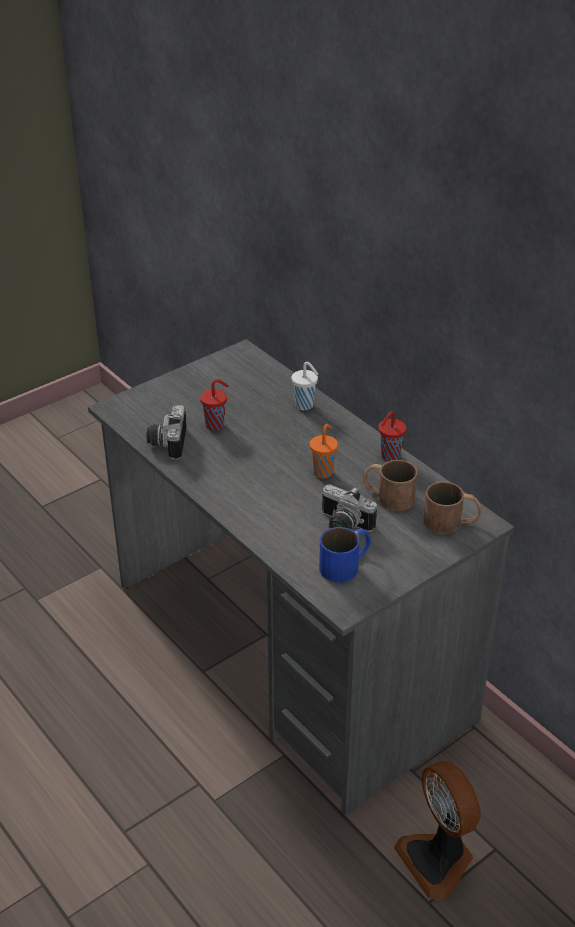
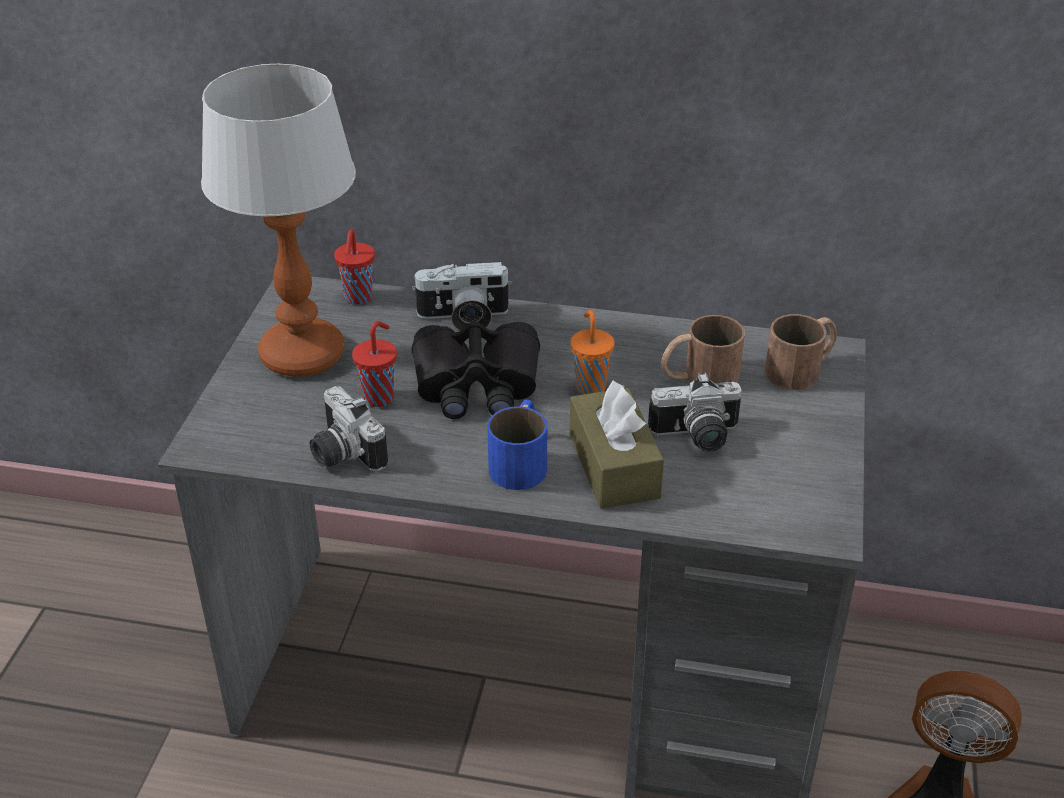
camera: 40 degrees left, 0 degrees up
(205, 386) = (301, 356): none -> table lamp
(268, 442) = (476, 384): none -> black binoculars
(282, 516) = (614, 466): none -> brown tissue box
(305, 406) = (463, 318): white cup -> camera
(346, 564) = (761, 480): blue mug -> blue mug (521, 460)
(389, 456) = (639, 330): red cup -> red cup (358, 298)

